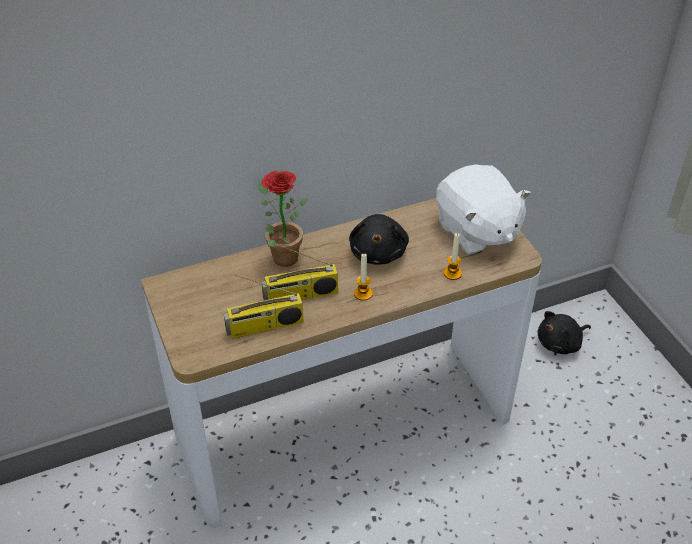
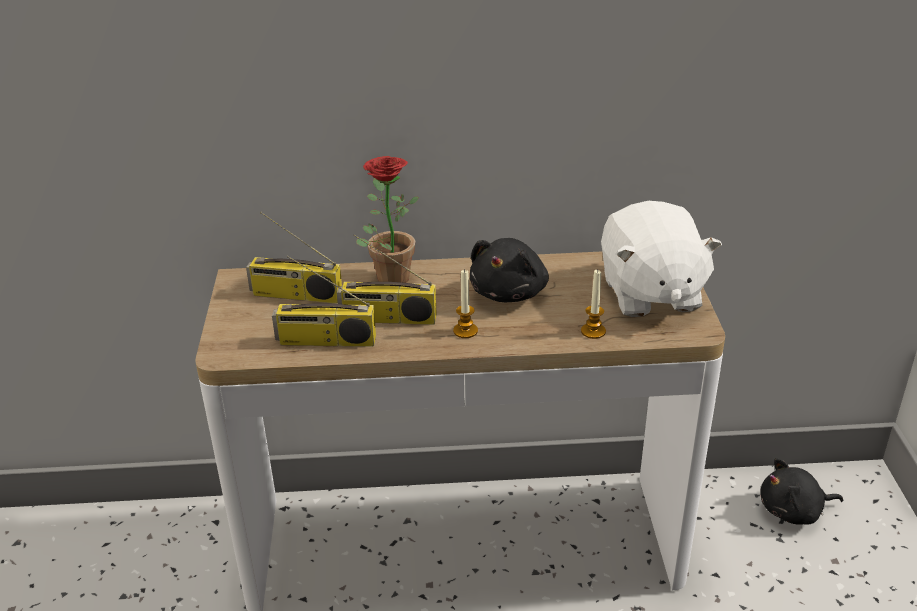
camera: 20 degrees right, 10 degrees down
(218, 290) = (295, 295): none -> radio

